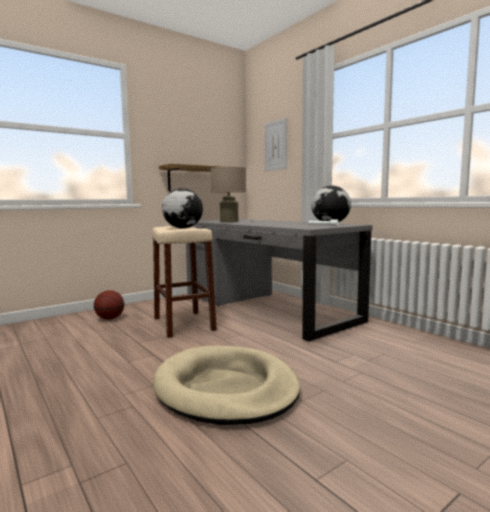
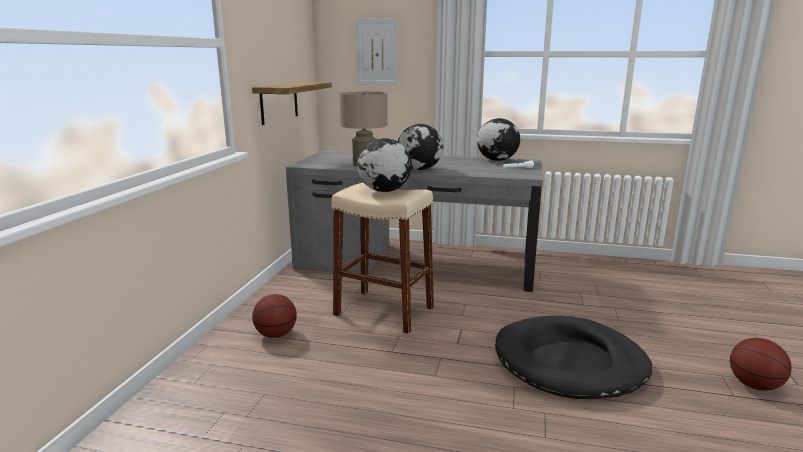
camera: 40 degrees left, 10 degrees up
(226, 389) = (570, 362): beige dog bed -> black dog bed
(250, 223) = (420, 169): none -> globe
(365, 486) = (754, 385): none -> basketball

